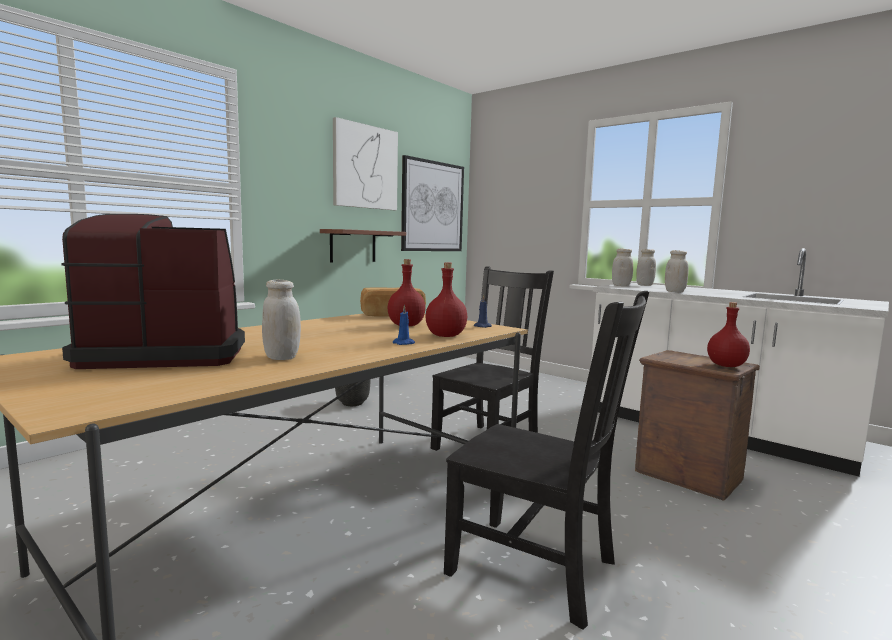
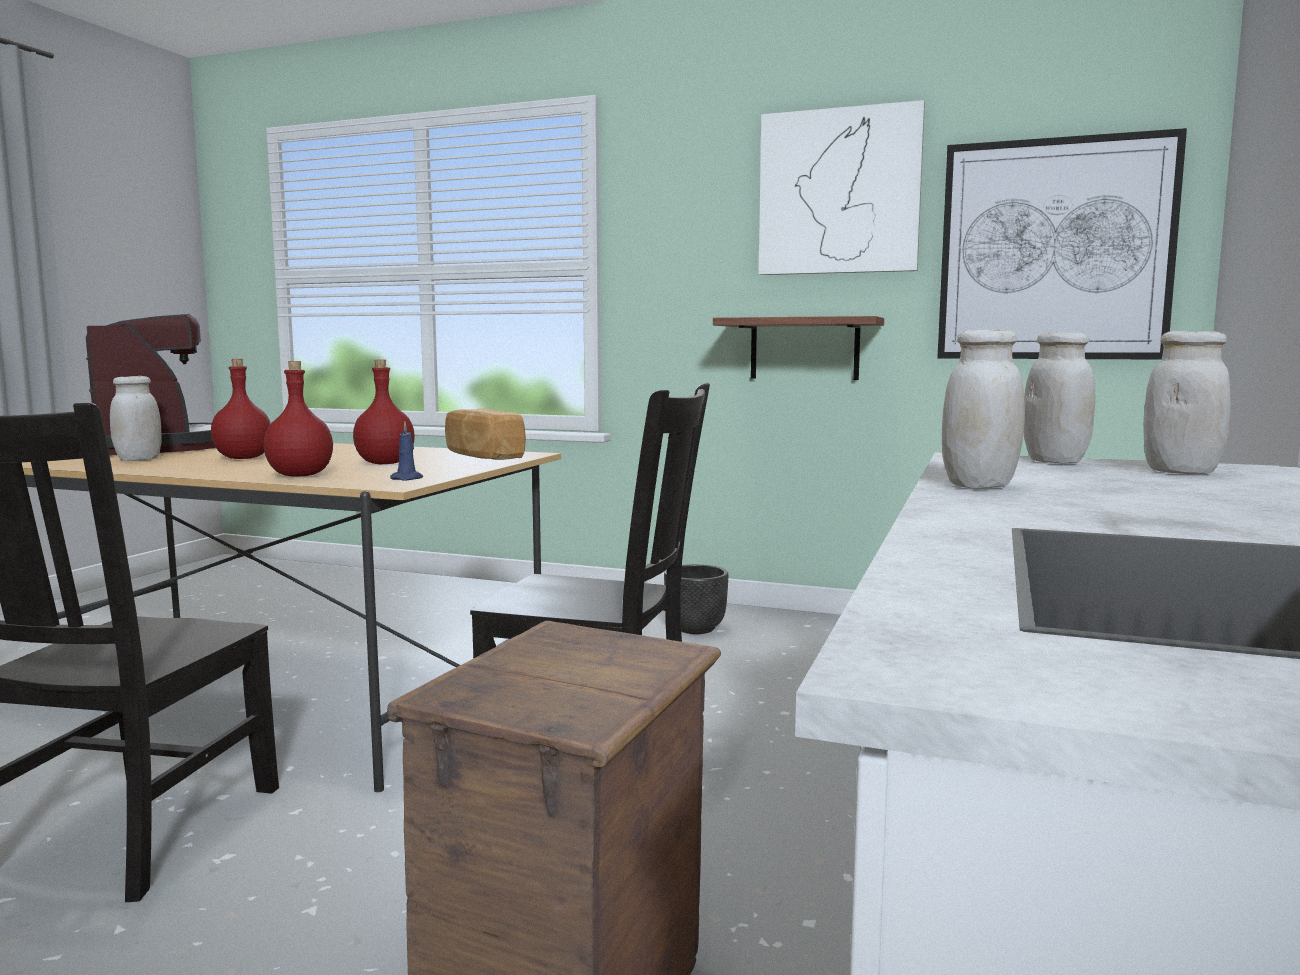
camera: 70 degrees right, 0 degrees up
(404, 343) = (231, 471): blue candle -> none
(725, 365) = (507, 693): red bottle -> red bottle (244, 458)

